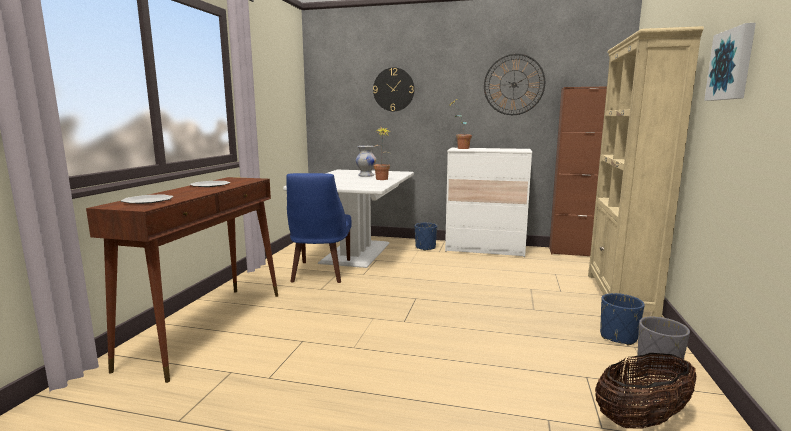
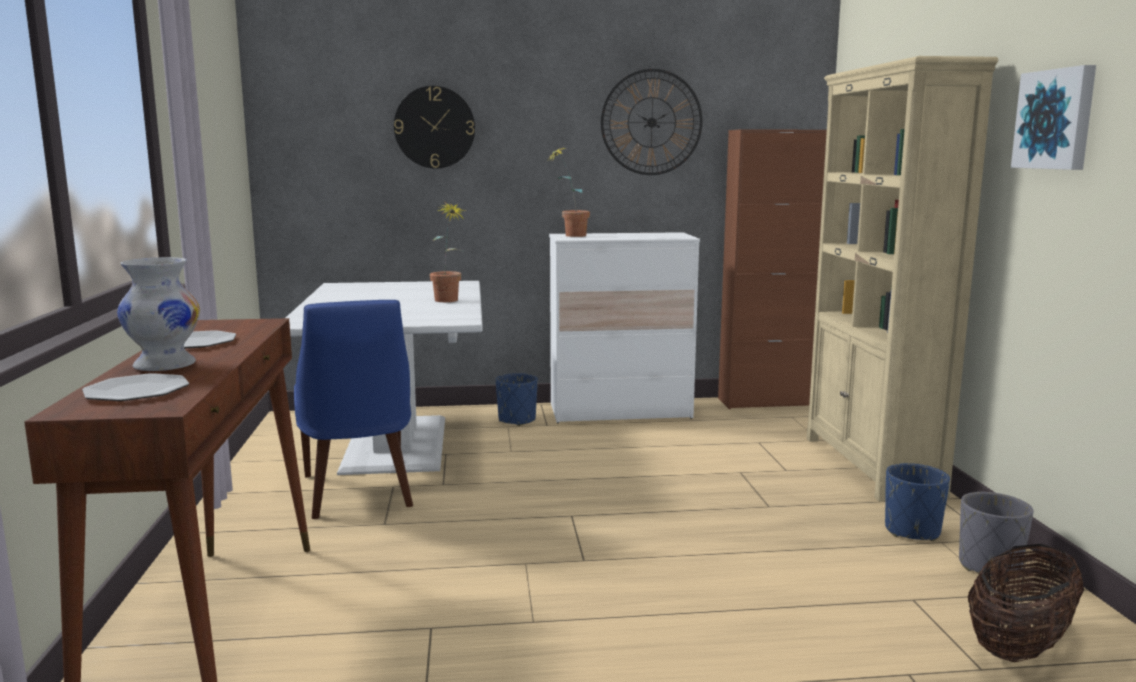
camera: 20 degrees left, 0 degrees up
(366, 176) = (405, 294): white vase -> white vase (165, 366)

